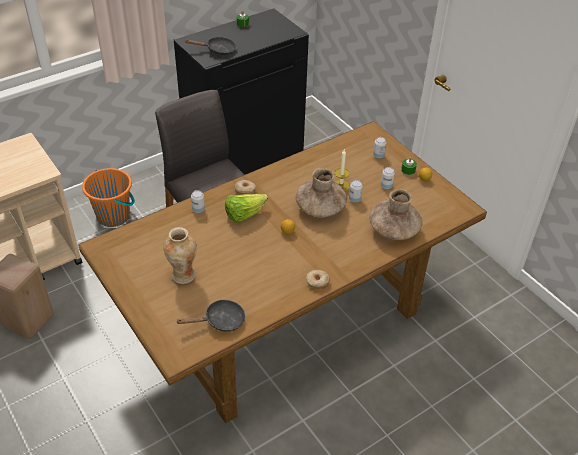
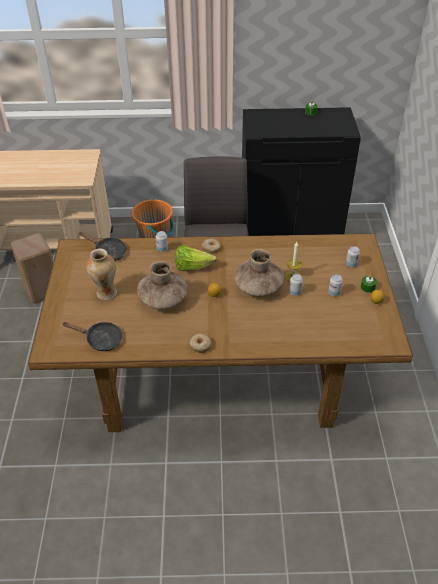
camera: 35 degrees right, 0 degrees up
(218, 50) = (270, 127): black frying pan -> black frying pan (108, 252)
(394, 230) = (306, 332): brown vase -> brown vase (163, 299)

